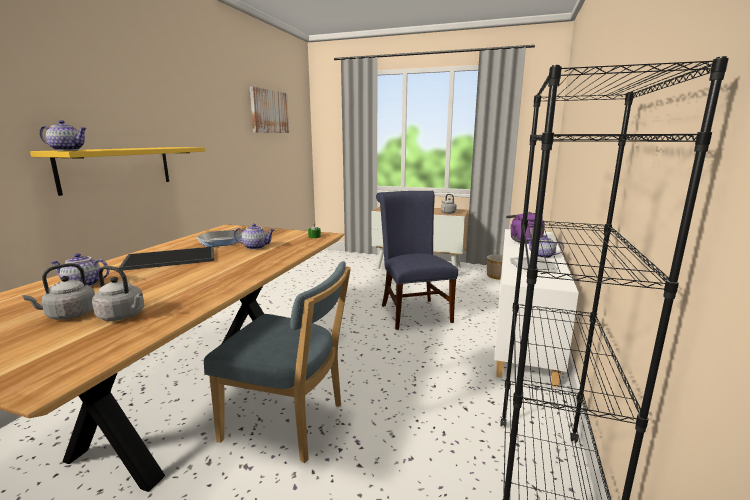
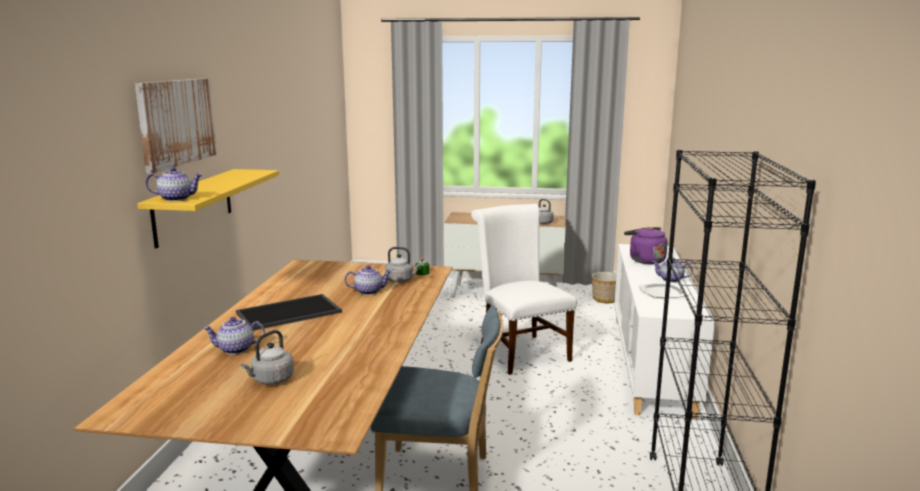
camera: 10 degrees left, 0 degrees up
(123, 316) = (325, 377): grey kettle -> grey kettle (401, 280)
(220, 241) = (319, 286): frying pan -> none
(269, 111) = (309, 99): picture -> picture (176, 122)
(413, 311) = (520, 351): blue chair -> white chair

